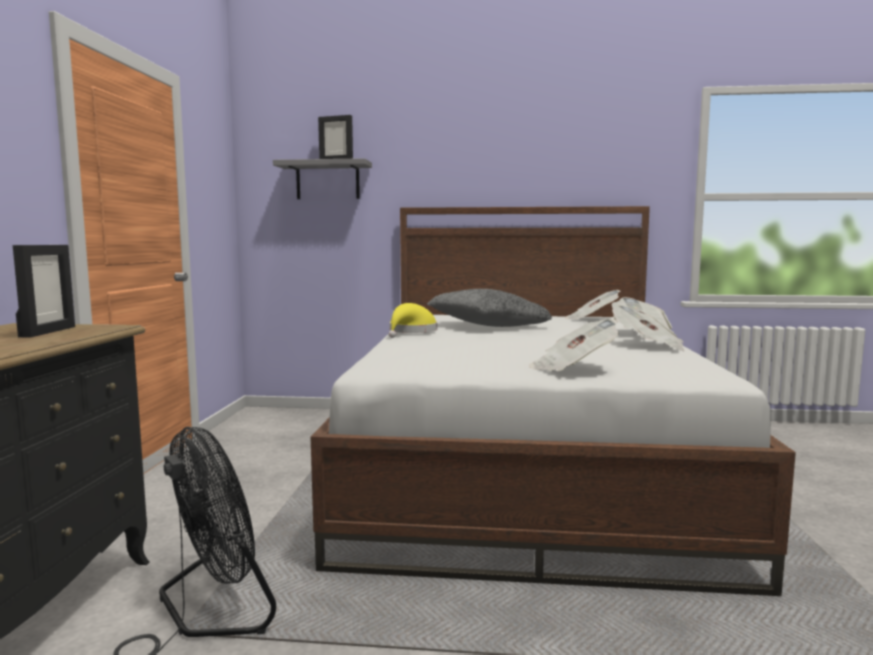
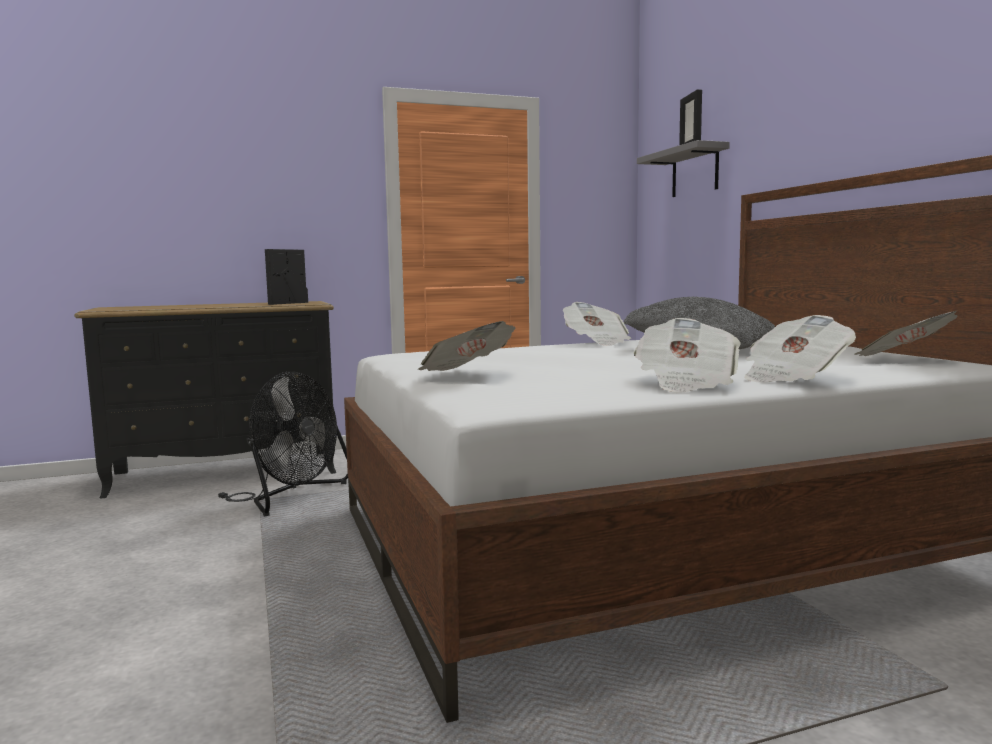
camera: 65 degrees right, 0 degrees up
(48, 331) = (288, 303): picture frame -> picture frame turned 150 degrees clockwise
(411, 332) = (596, 342): yellow hat -> newspaper

